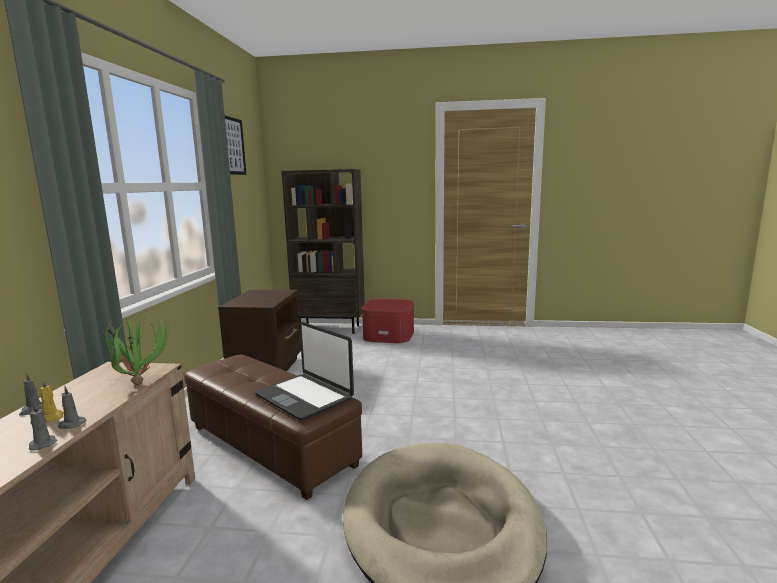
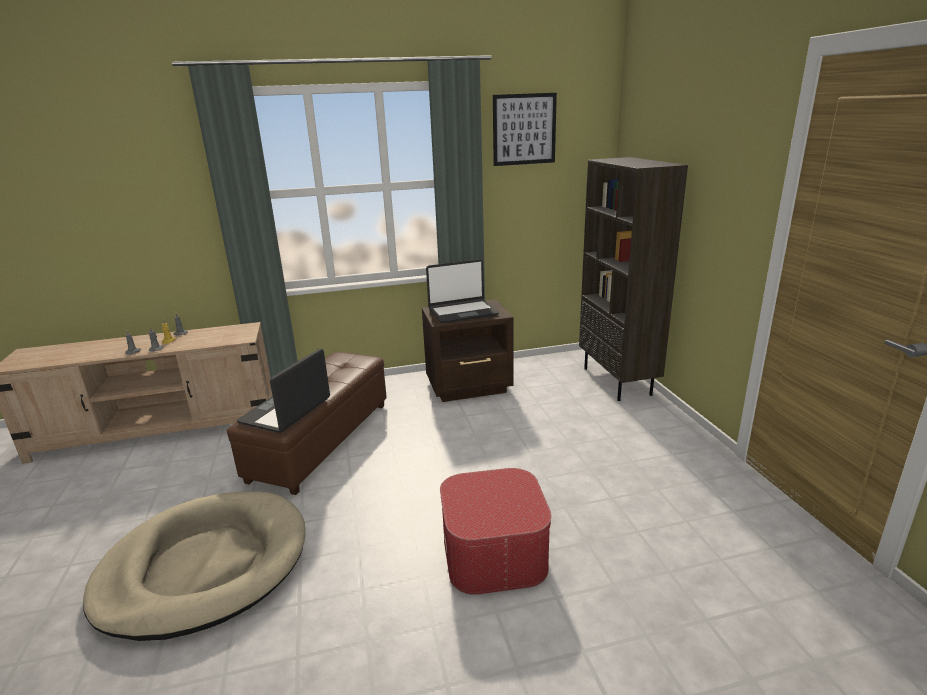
camera: 70 degrees right, 10 degrees up
(139, 381) = (220, 342): potted plant -> none
(259, 298) = (462, 312): none -> laptop
(389, 335) = (641, 426): ottoman -> ottoman (494, 553)

